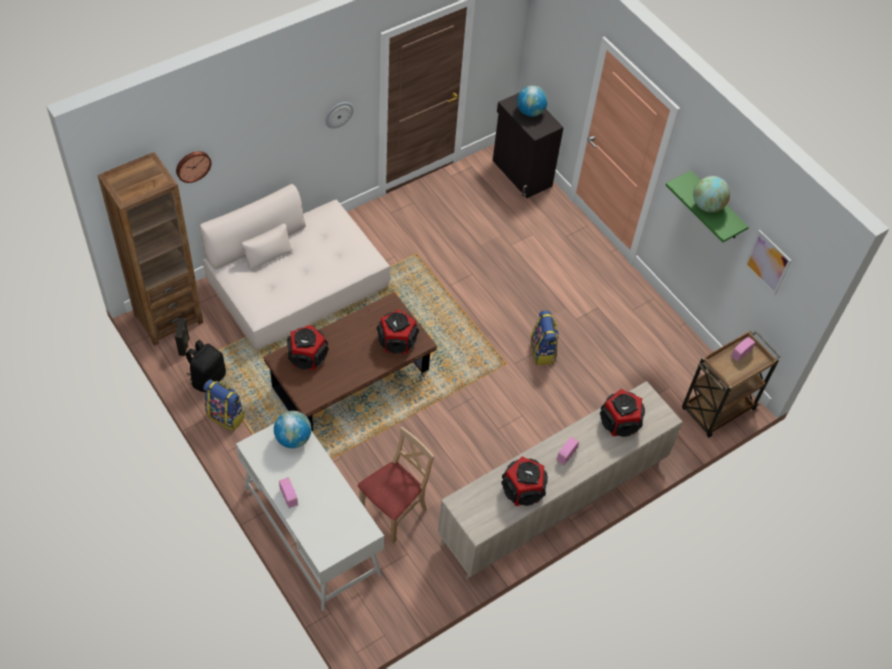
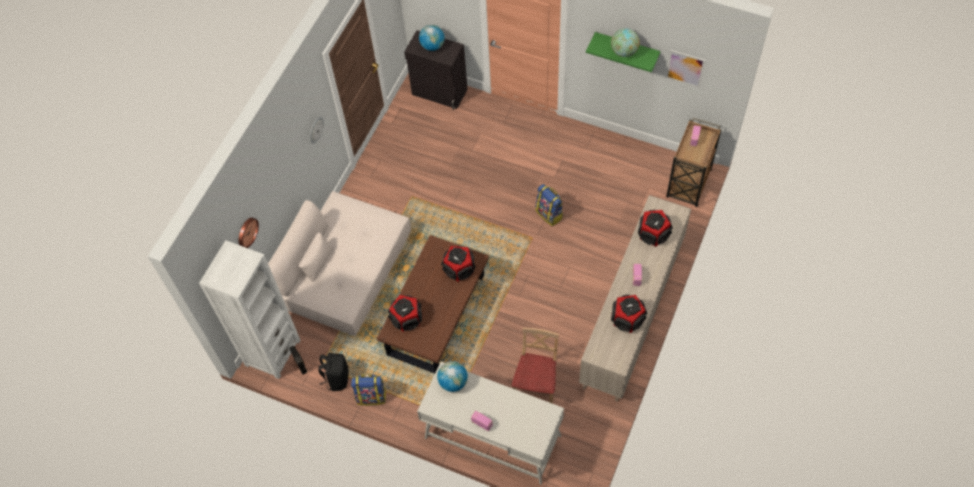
camera: 25 degrees left, 5 degrees up
(168, 318) = (272, 352): brown bookcase -> white bookcase

